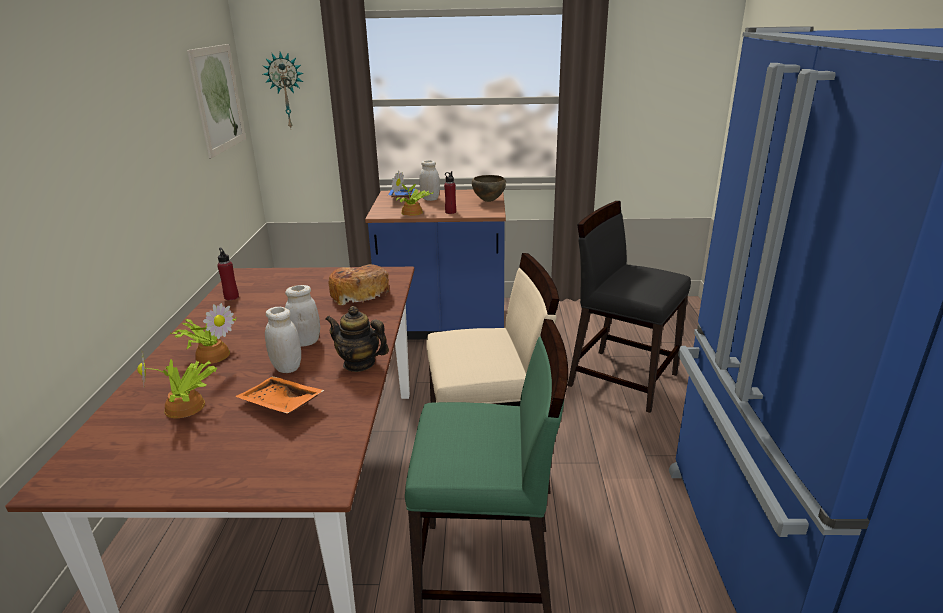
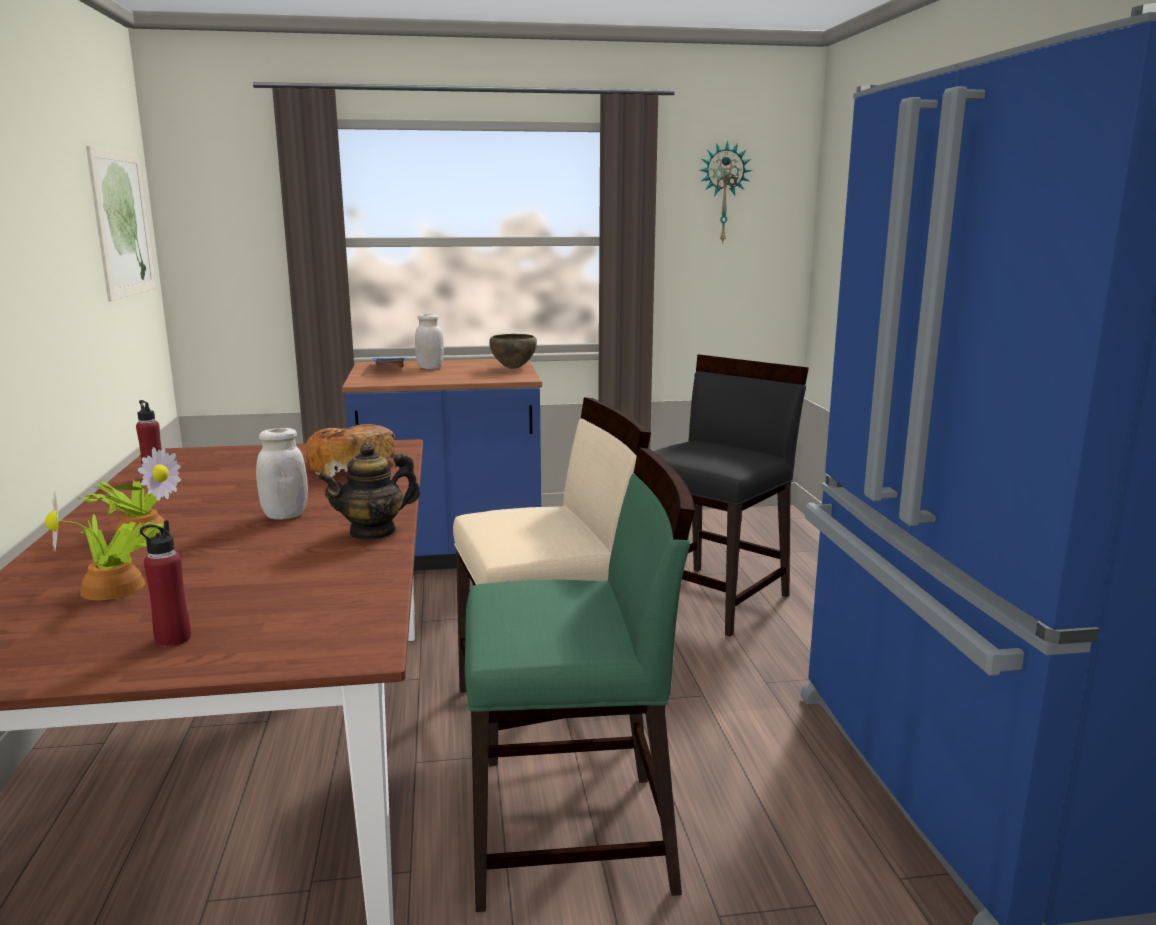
camera: 10 degrees left, 10 degrees down
(280, 404) = (265, 577): orange tray -> none
(286, 91) = (218, 224): wall clock -> wall clock (723, 193)
(287, 367) = (264, 541): white jar -> none
(359, 363) = (373, 532): teapot -> teapot turned 45 degrees counterclockwise
(412, 213) = (409, 380): potted plant -> none
(450, 212) = (463, 378): red bottle -> red bottle (173, 639)
(622, 379) = (714, 599): black chair -> black chair turned 105 degrees clockwise

